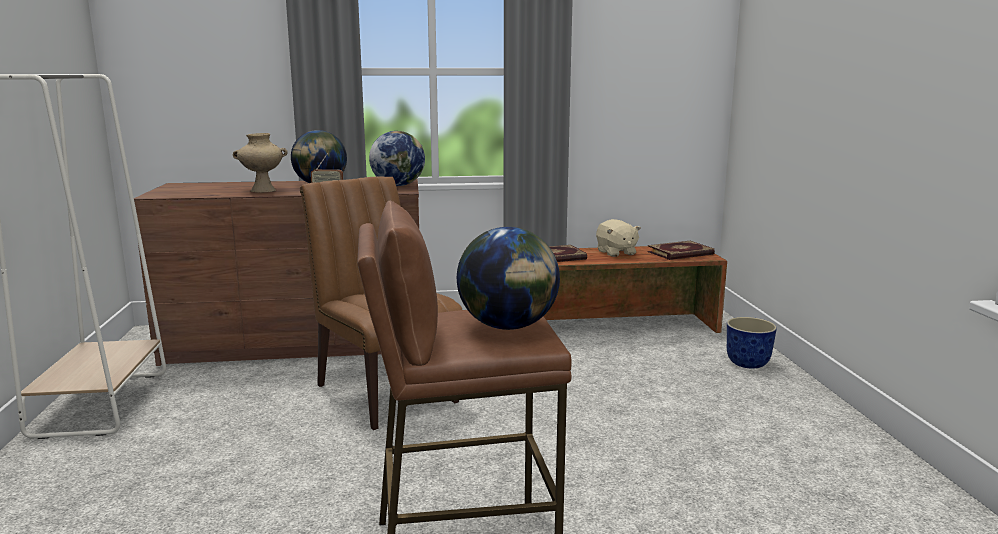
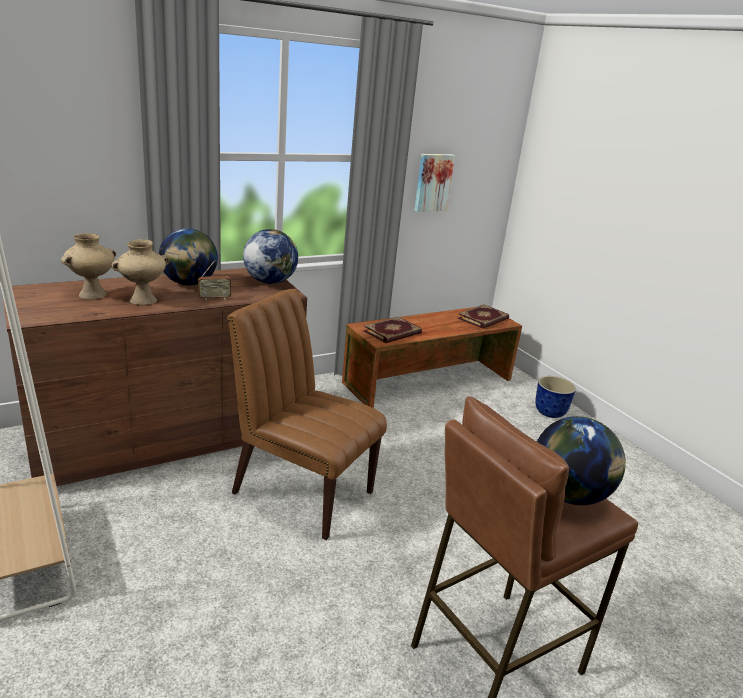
camera: 25 degrees left, 10 degrees up
(228, 187) = (93, 294): none -> beige vase
(615, 98) = (432, 182): none -> picture
(616, 252) = (435, 321): beige plush toy -> none

